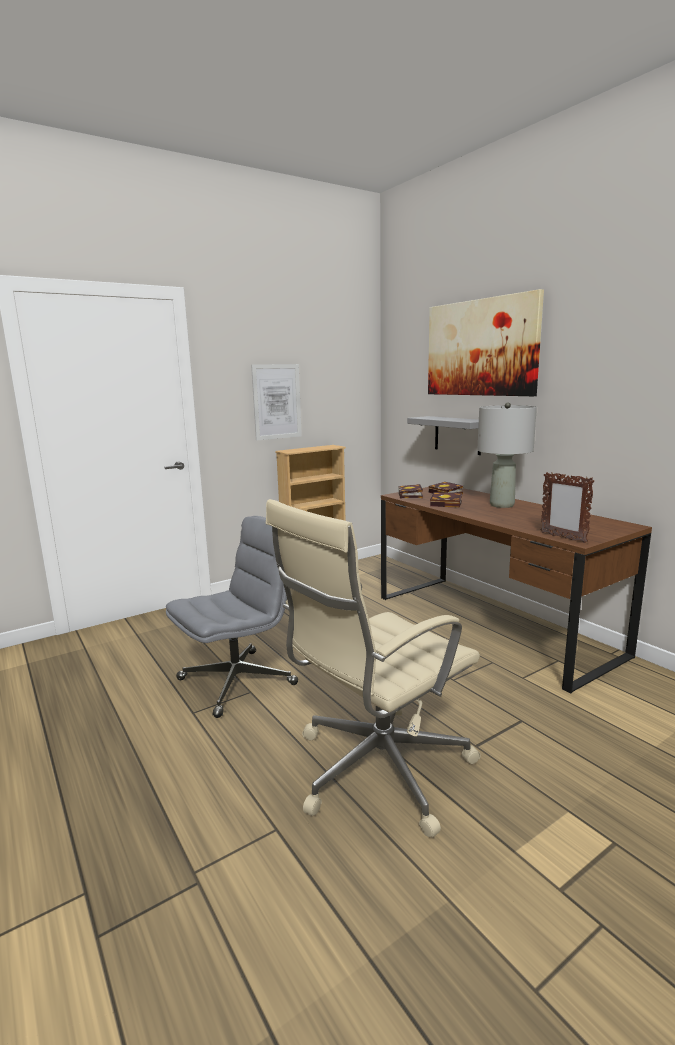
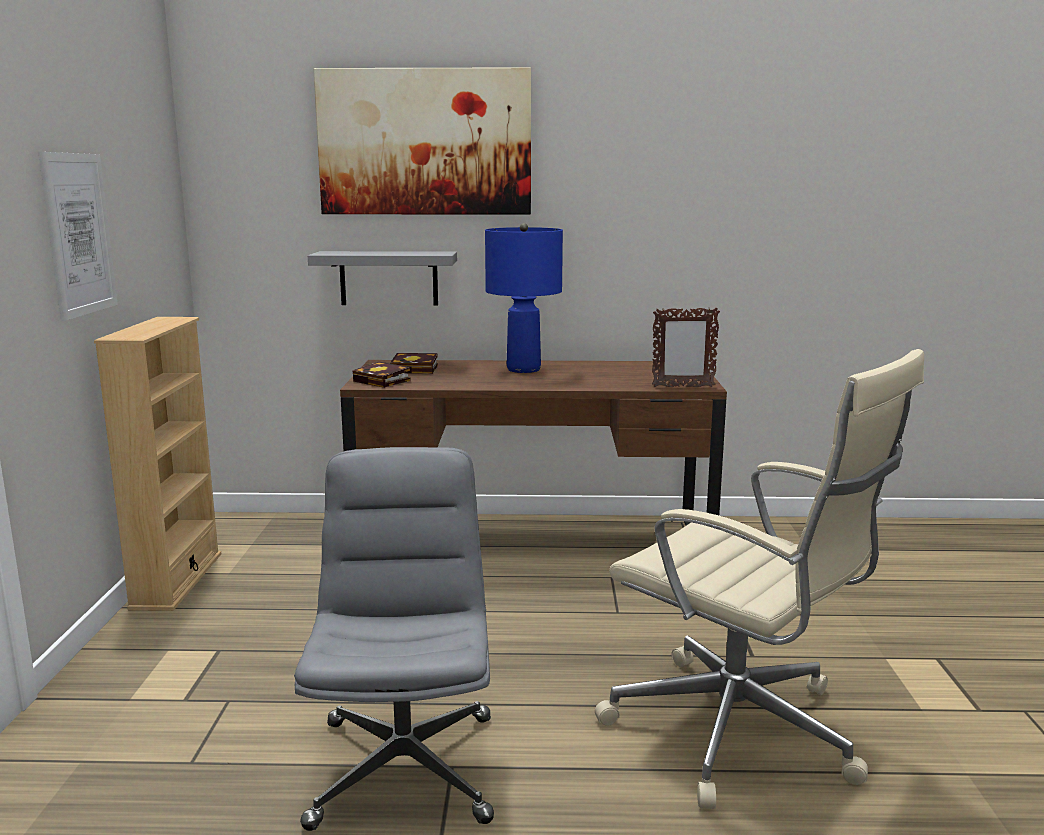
camera: 55 degrees left, 0 degrees up
(376, 770) = (740, 733): beige office chair -> beige office chair turned 45 degrees counterclockwise
(447, 504) = (465, 381): book -> none
(501, 505) = (523, 369): grey table lamp -> blue table lamp

